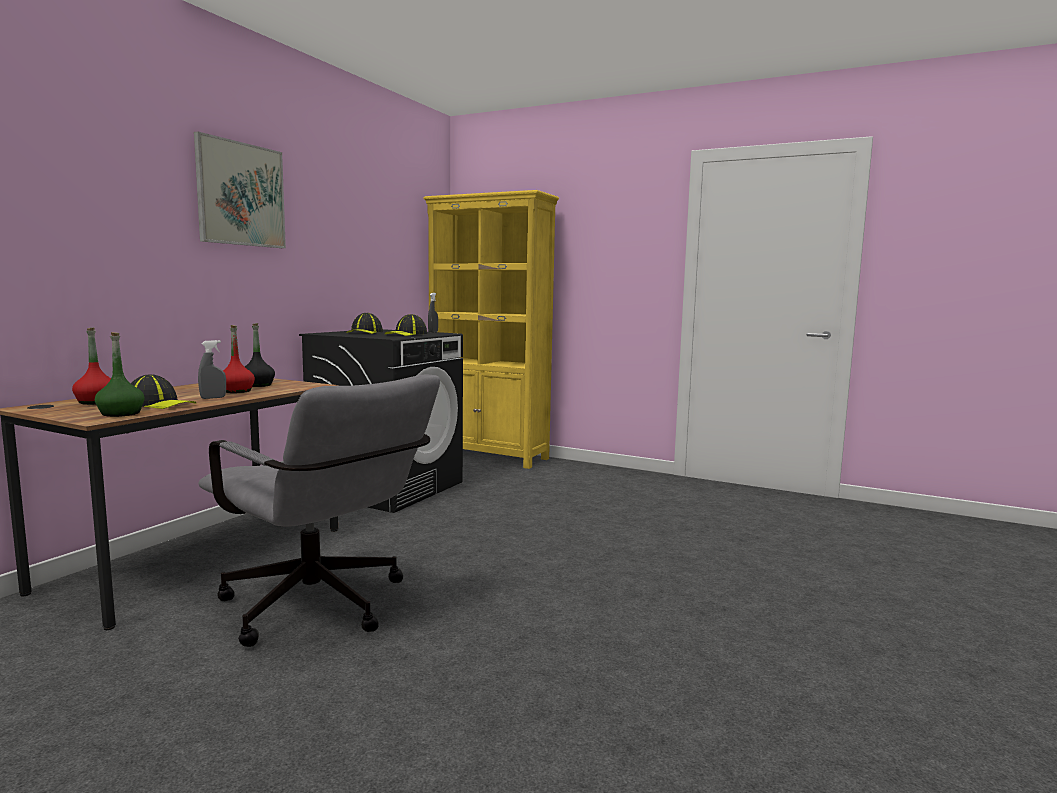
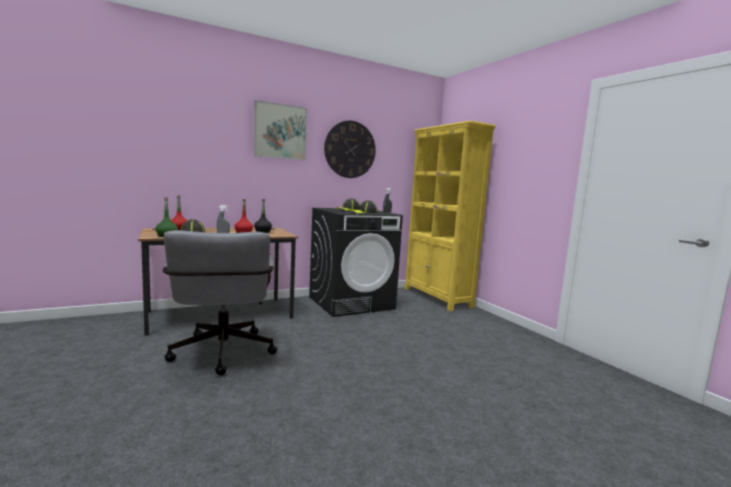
camera: 35 degrees right, 0 degrees up
(344, 229) = (350, 149): none -> wall clock

